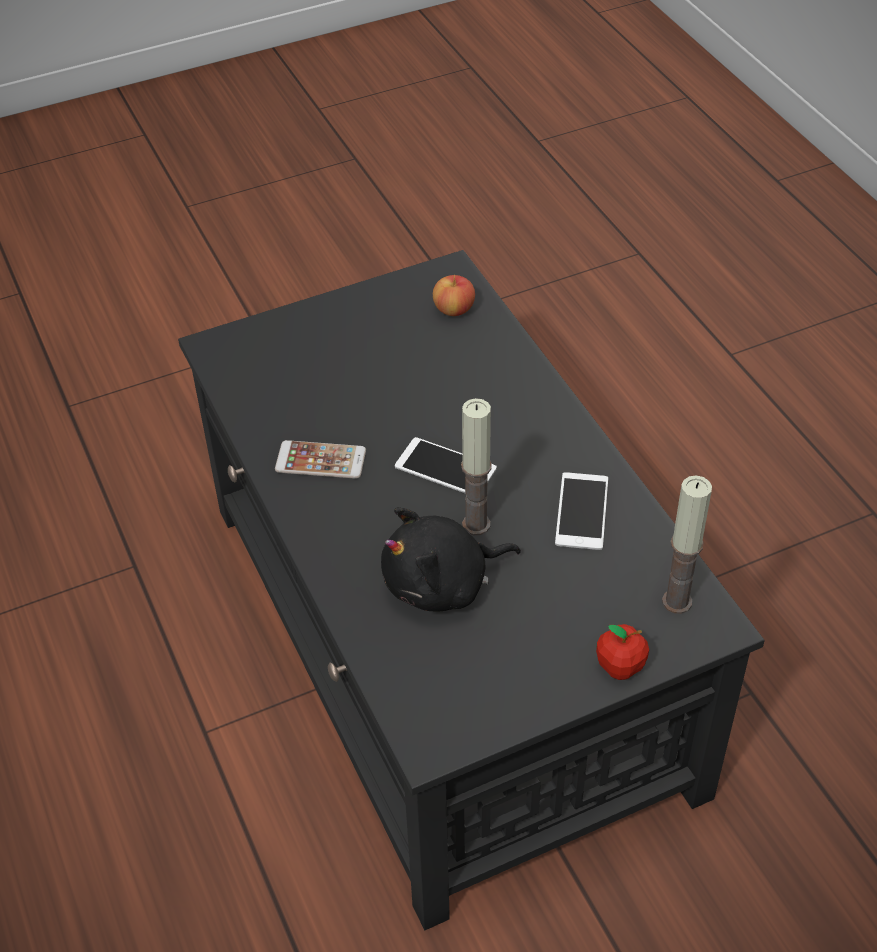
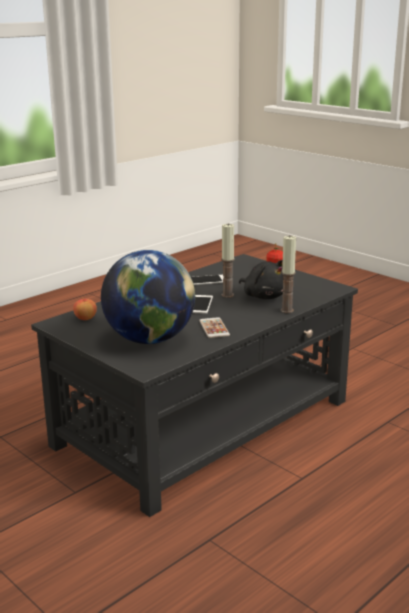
camera: 110 degrees left, 25 degrees down
(321, 370) = (149, 339): none -> globe
(677, 601) = (238, 264): candle -> candle (287, 310)

